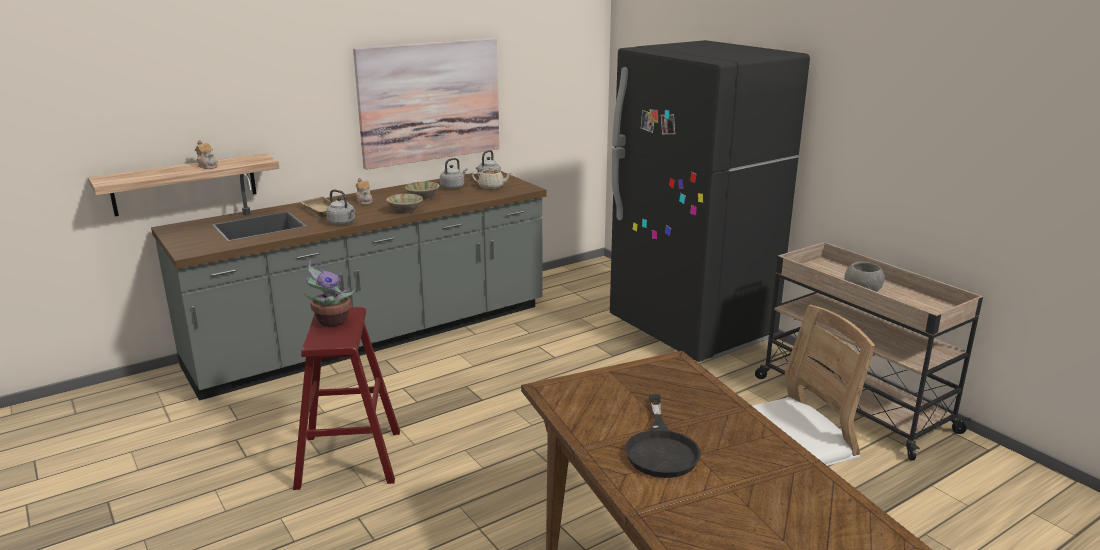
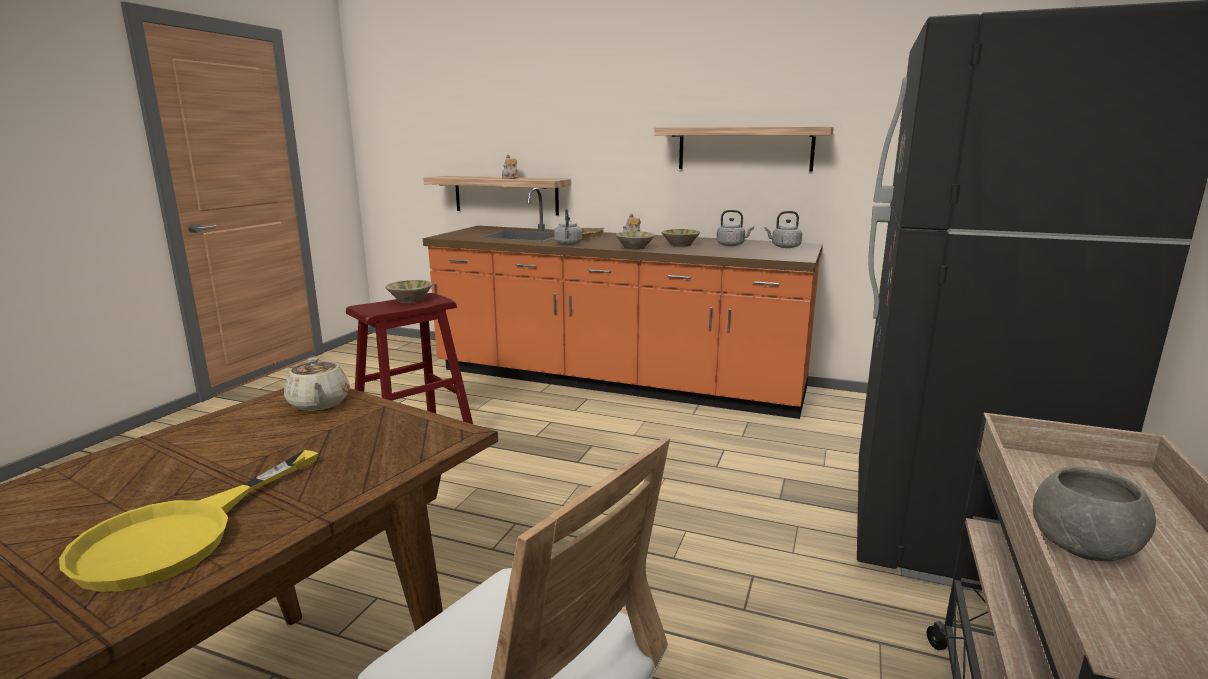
camera: 55 degrees right, 5 degrees down
(330, 321) = (410, 300): potted plant -> beige bowl
(374, 337) = (616, 381): grey counter -> orange counter
(430, 102) = (745, 149): picture -> shelf
(492, 187) = (766, 251): beige teapot -> beige teapot (319, 404)
(661, 448) = (150, 483): black frying pan -> none
(734, 442) = (179, 535): none -> yellow frying pan

